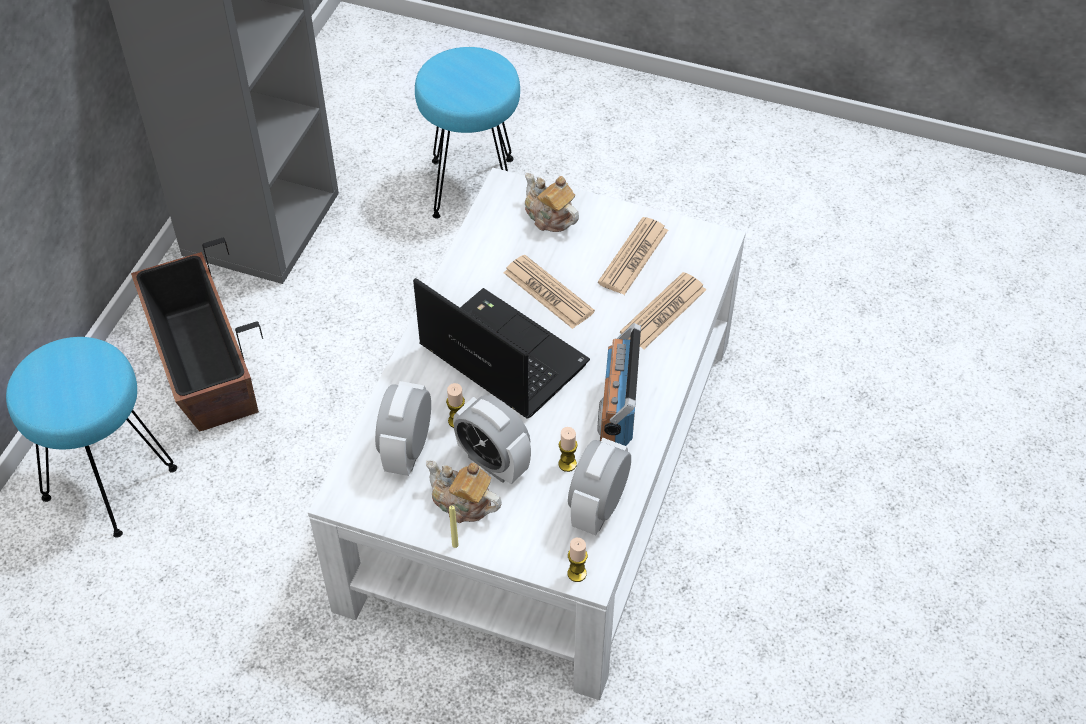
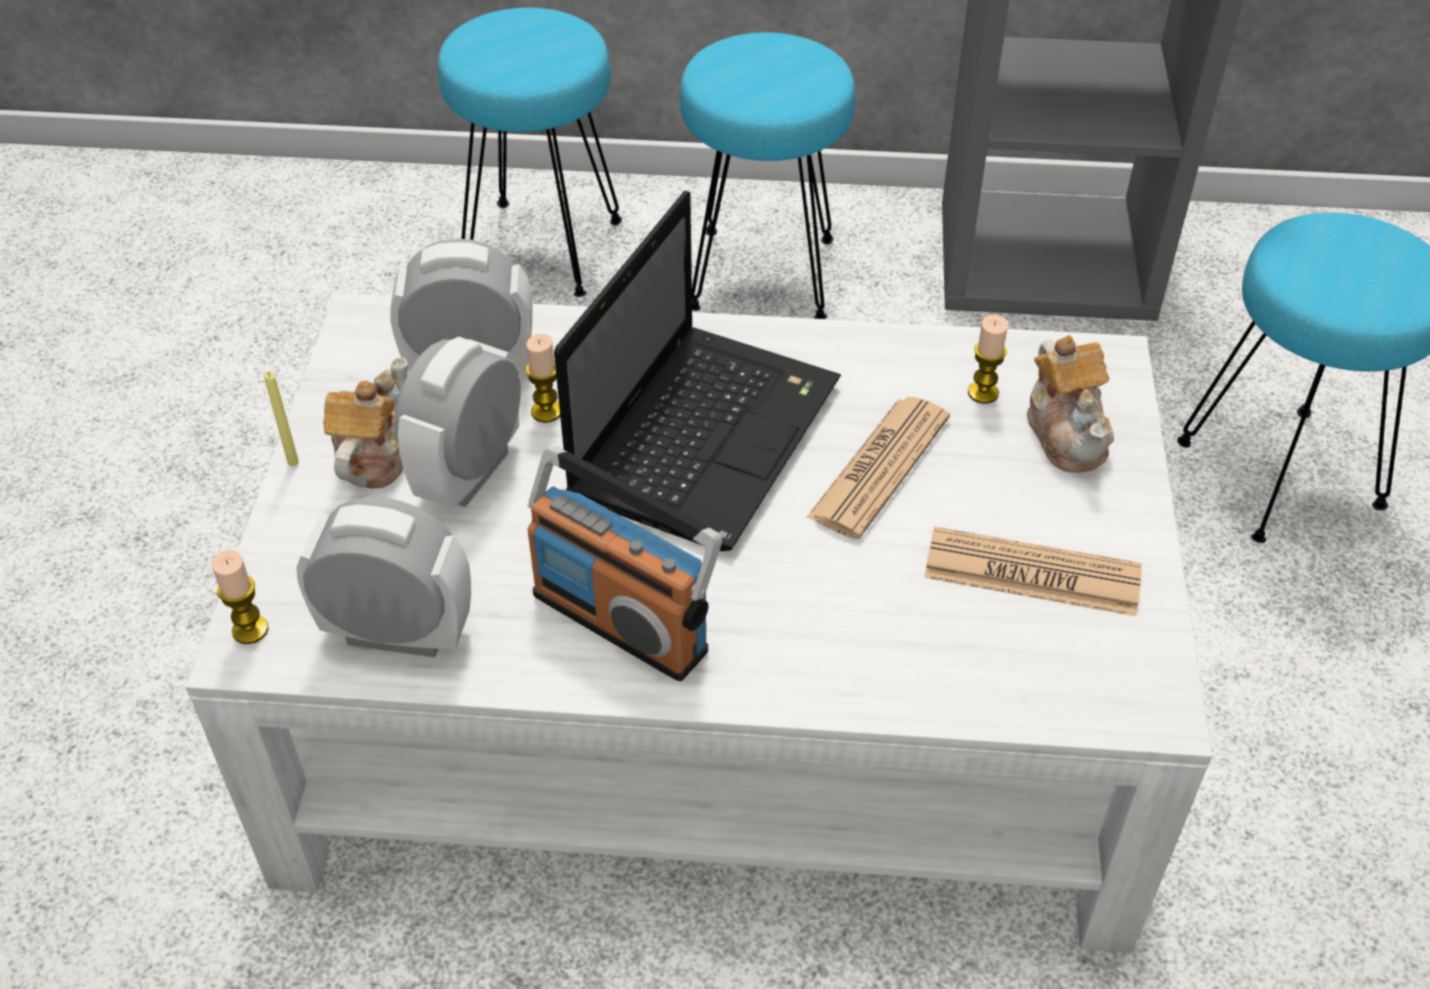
camera: 75 degrees right, 5 degrees down
(204, 365) = (762, 275): planter -> turquoise stool
(549, 217) = (1067, 433): teapot -> teapot turned 135 degrees clockwise
(567, 464) = (488, 571): candle -> candle (983, 393)
(616, 414) = (621, 620): radio -> radio turned 135 degrees counterclockwise
(663, 311) = (909, 647): newspaper -> none

